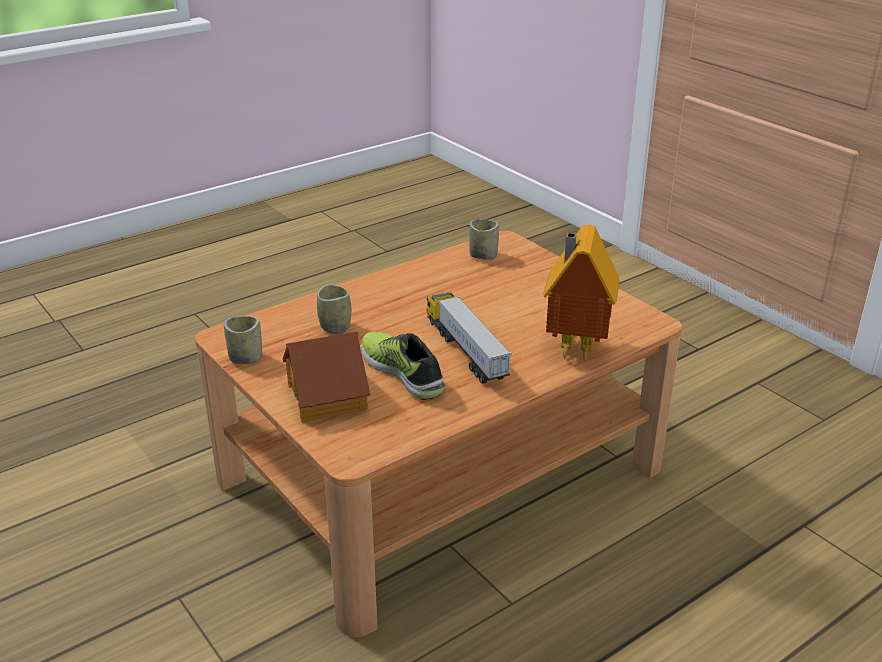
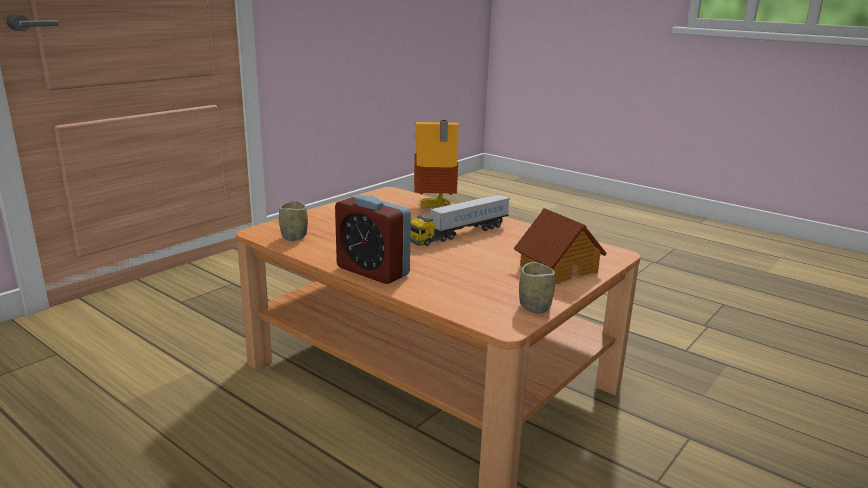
camera: 105 degrees left, 10 degrees down
(335, 327) = (455, 278): cup -> none
(374, 288) = (372, 271): none -> alarm clock
(404, 372) = (504, 248): shoe -> none

